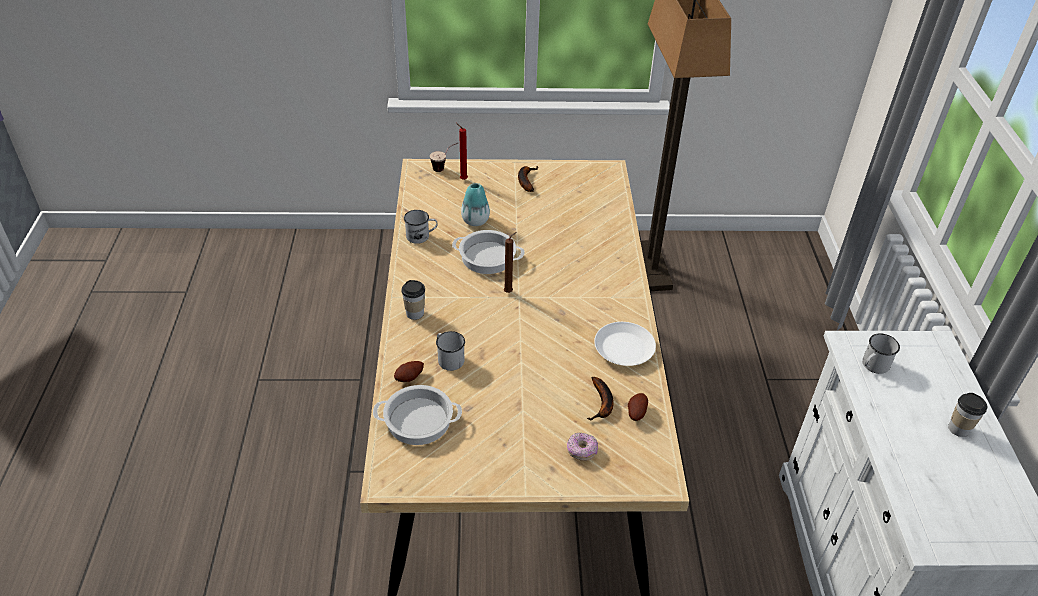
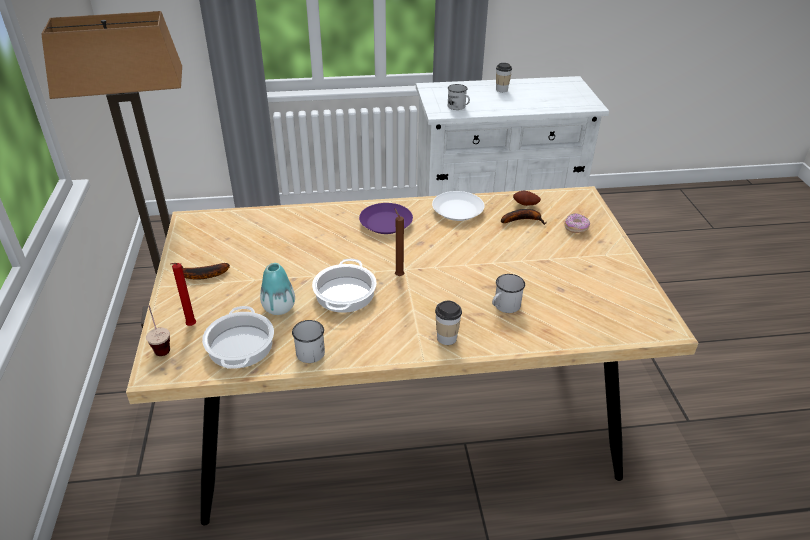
camera: 95 degrees left, 5 degrees down
(410, 378) = (540, 330): potato -> none
(419, 420) = (589, 317): cooking pot -> cooking pot (239, 345)
(600, 290) = (385, 223): none -> purple plate

